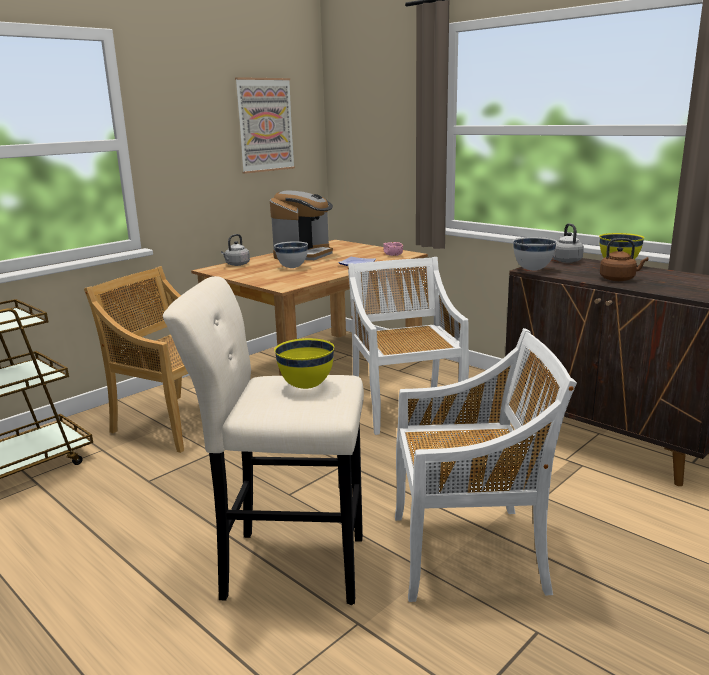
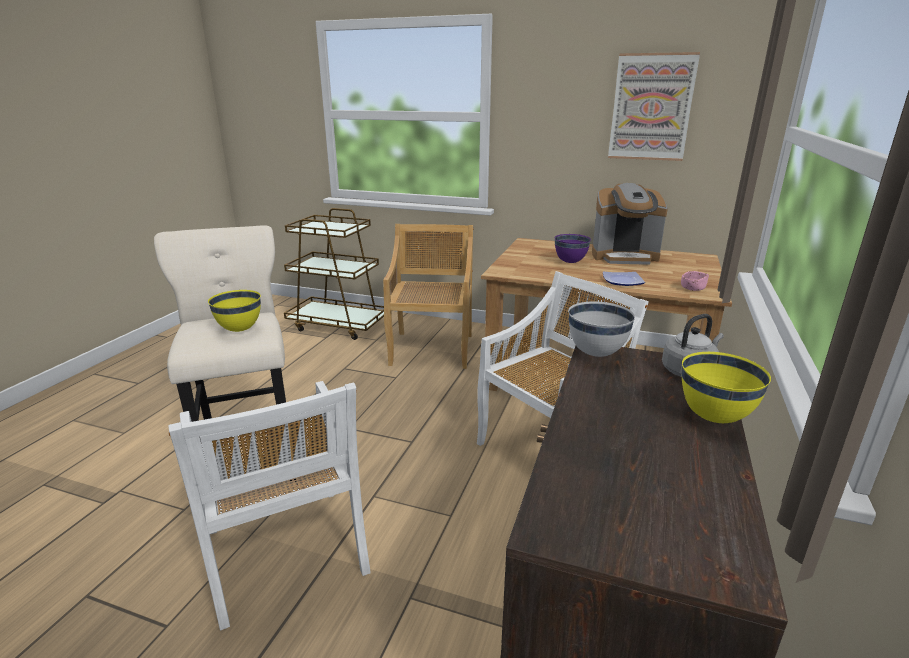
camera: 65 degrees right, 5 degrees up
(236, 265) = (553, 245): grey kettle -> none
(292, 267) = (570, 262): white bowl -> purple bowl
(619, 279) = (606, 422): brown kettle -> none

